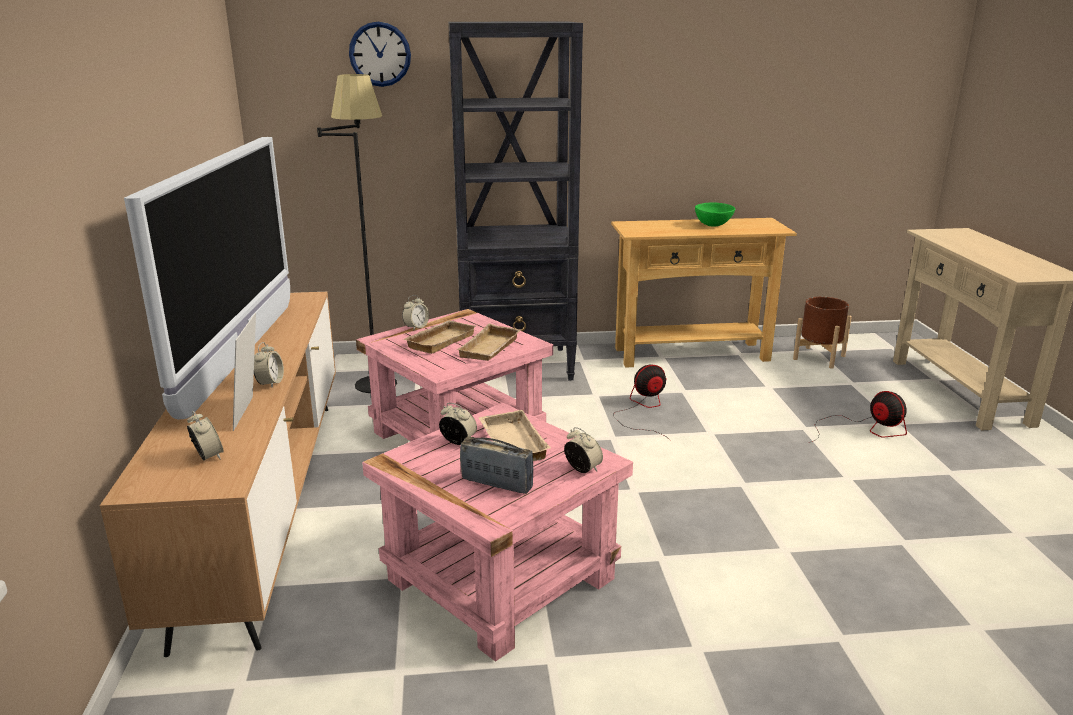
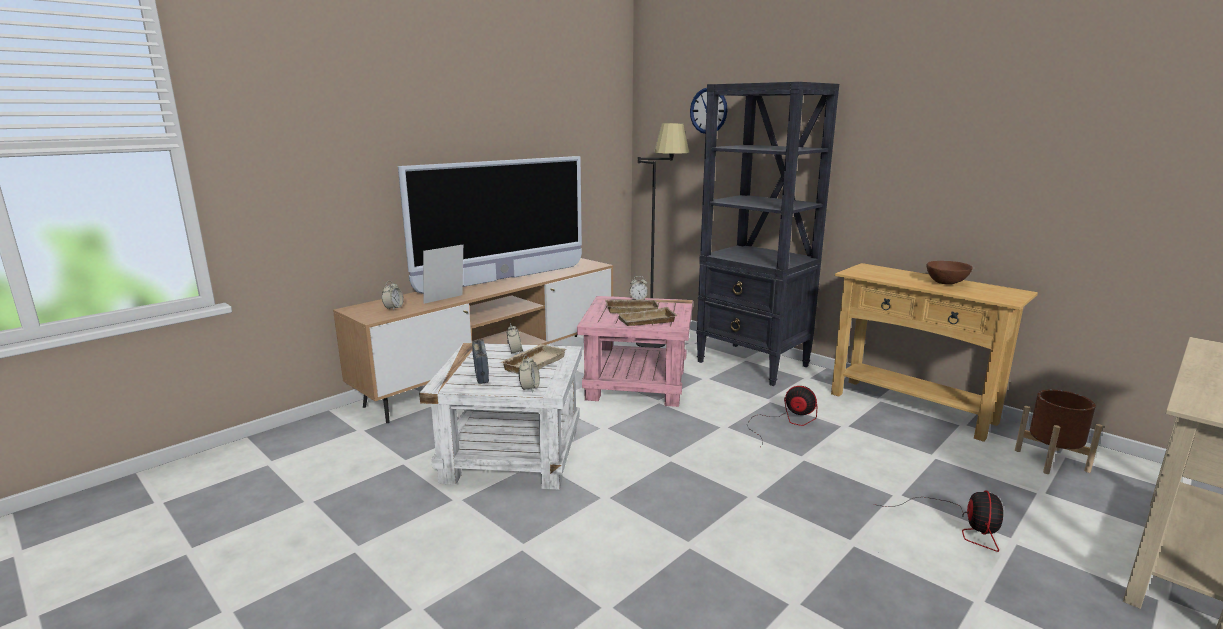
camera: 50 degrees right, 5 degrees down
(270, 383) = (482, 292): alarm clock -> none
(498, 579) = (511, 454): pink side table -> white side table
(714, 225) = (947, 283): green bowl -> brown bowl

